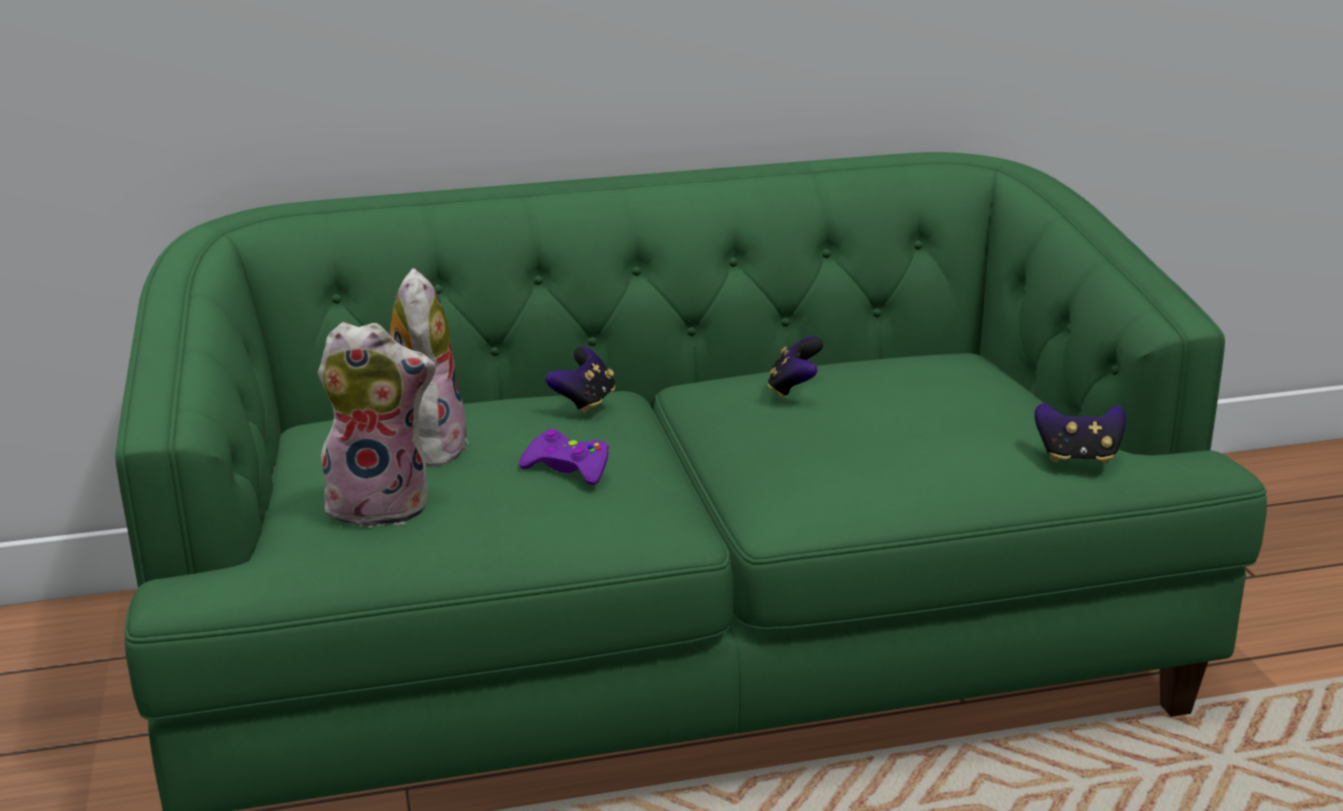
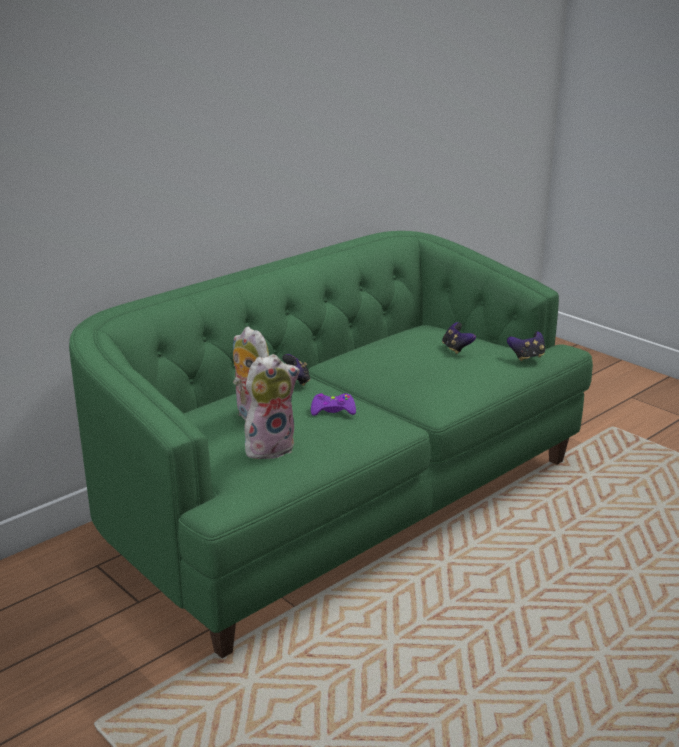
camera: 30 degrees left, 0 degrees up
(794, 389) = (383, 354): game controller -> game controller (456, 349)

